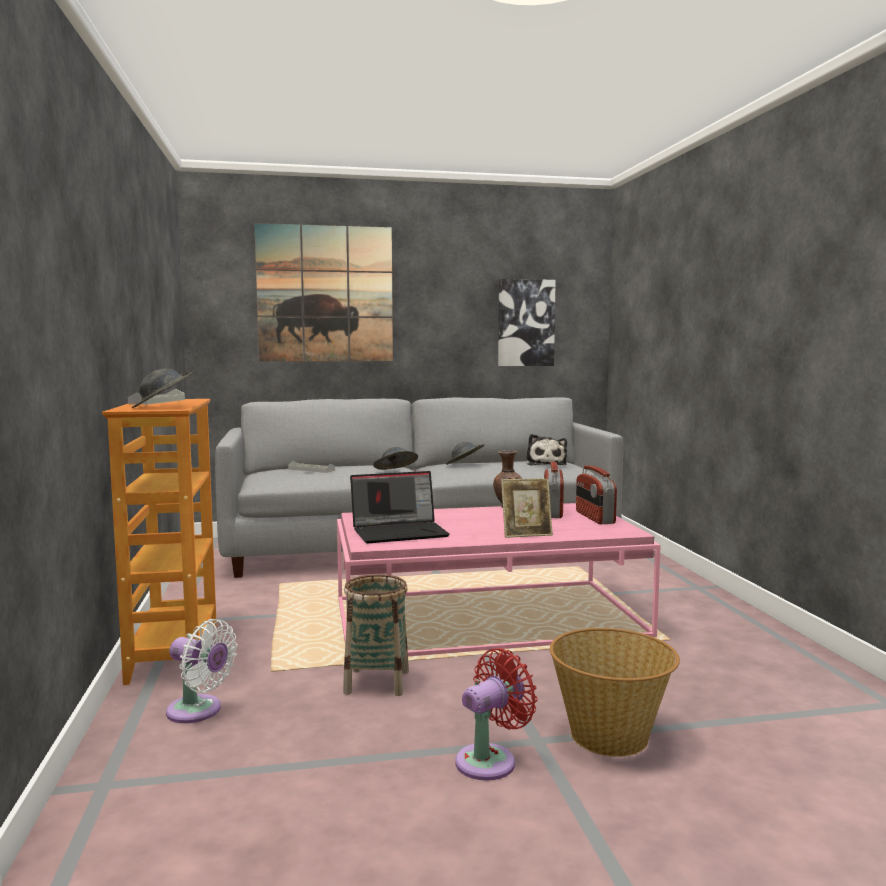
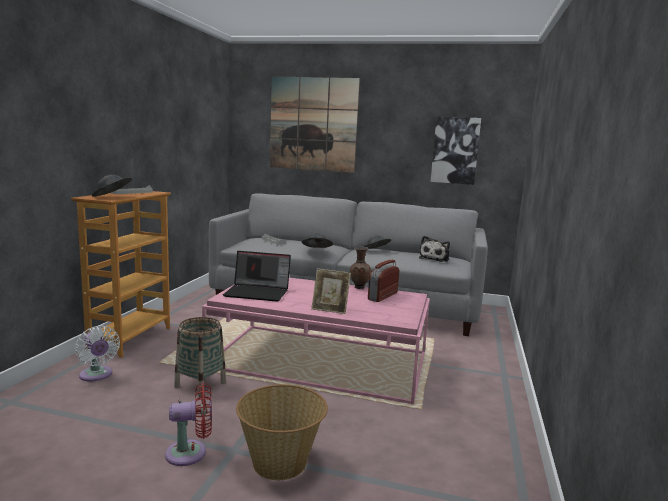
camera: 25 degrees right, 5 degrees up
(594, 518) = (402, 306): radio -> none

